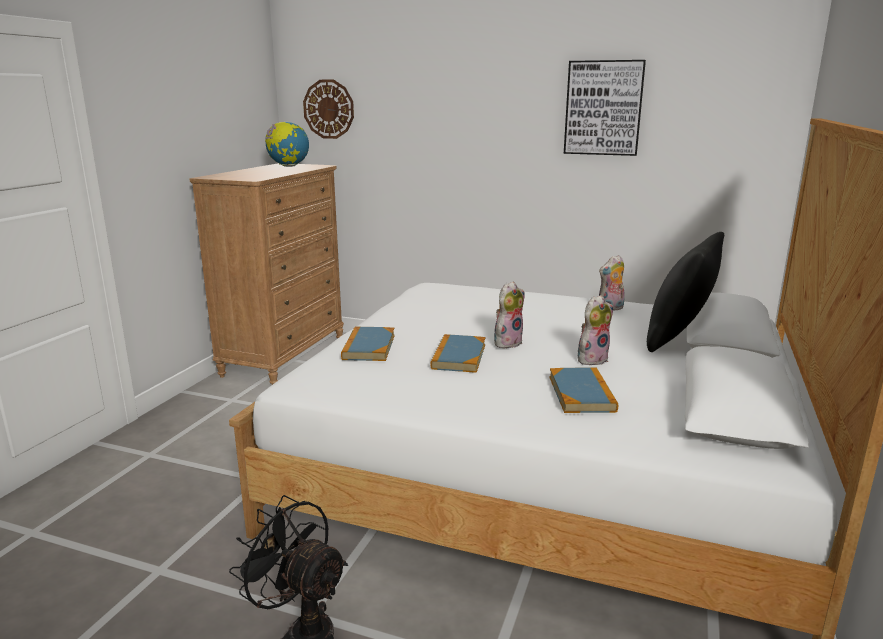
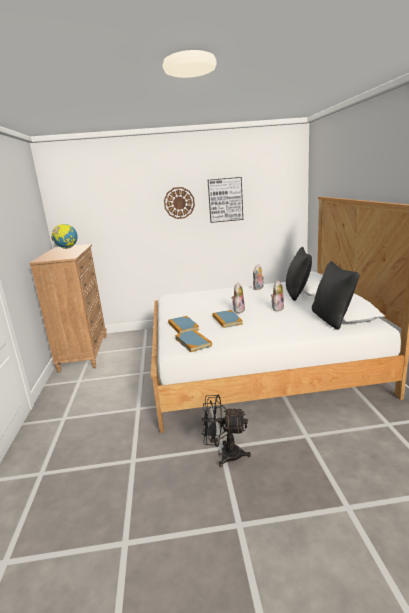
camera: 25 degrees left, 0 degrees up
(328, 109) = (79, 214): wall clock -> wall clock (179, 203)
(581, 394) = (291, 321): book -> book (193, 342)
(682, 416) = (332, 319): none -> black pillow

